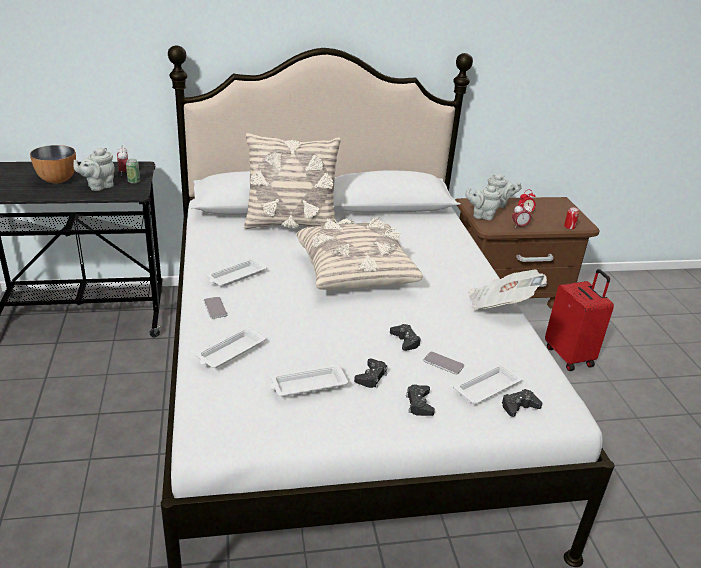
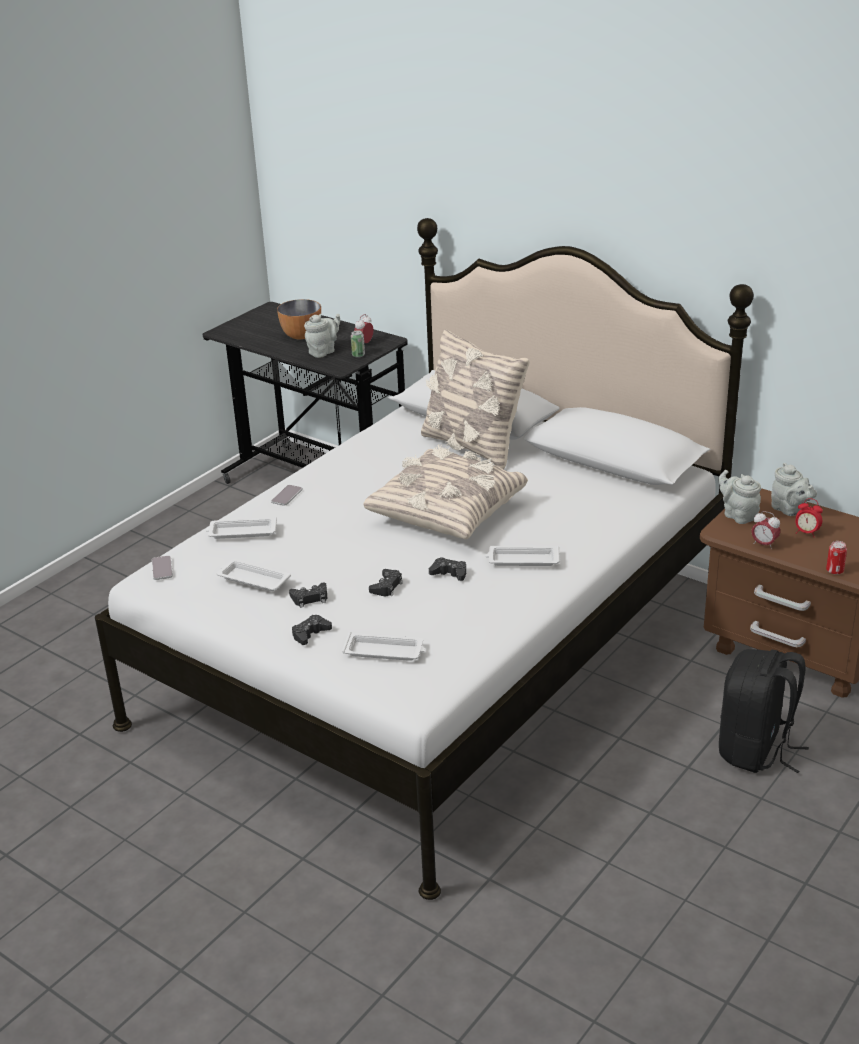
camera: 50 degrees right, 0 degrees up
(98, 186) = (323, 352): grey teapot -> grey teapot turned 135 degrees clockwise
(236, 276) = (344, 476): white tray -> white tray (522, 560)
(443, 363) = (384, 618): phone -> phone (162, 568)
(500, 305) = (533, 600): newspaper -> none
(519, 406) = (382, 677): black game controller -> black game controller (449, 573)
(569, 356) = (756, 750): red suitcase -> black backpack

